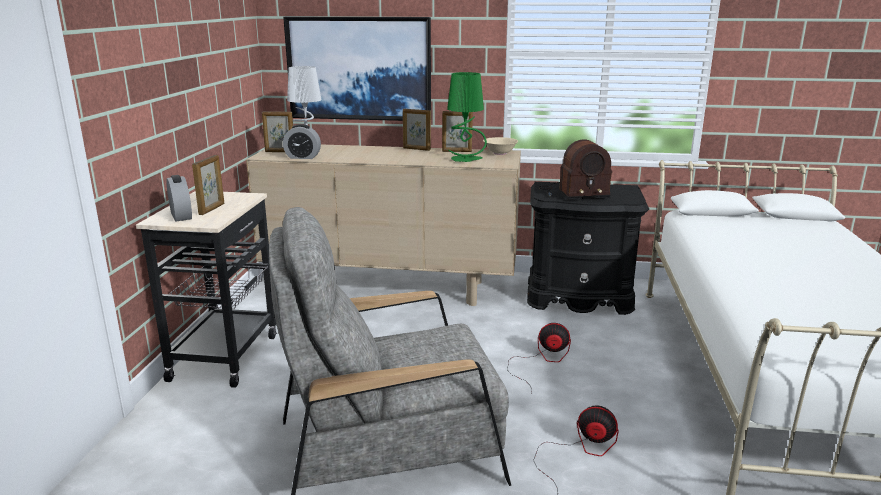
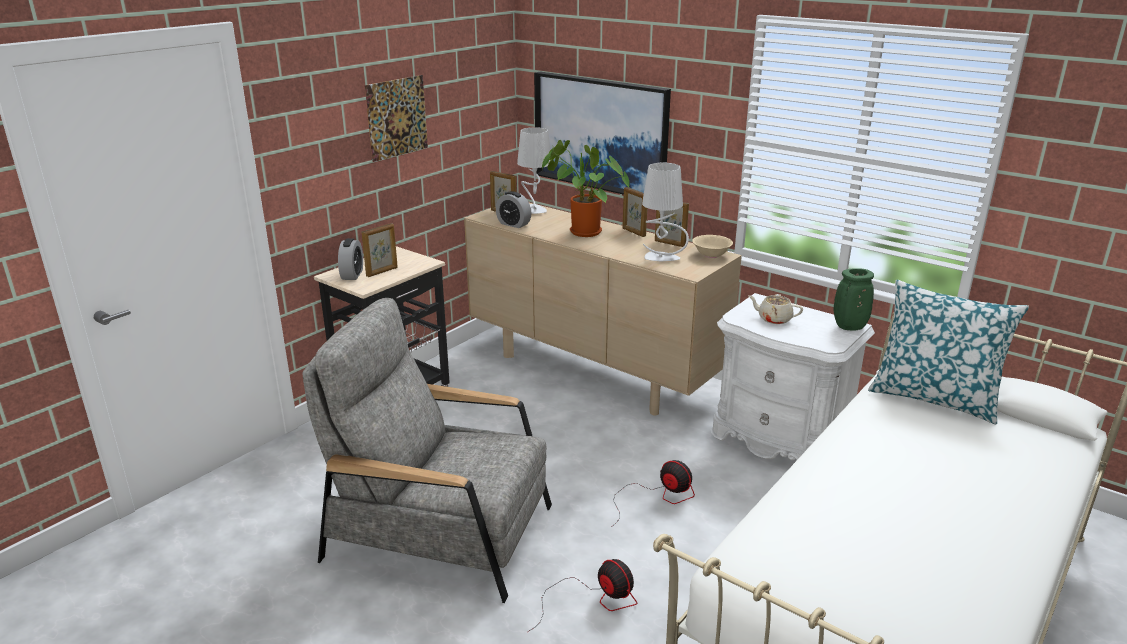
camera: 30 degrees right, 5 degrees up
(183, 50) = (397, 117): none -> picture
(373, 154) = (581, 232): none -> potted plant
(466, 159) = (661, 258): green table lamp -> grey table lamp
(572, 193) = (774, 319): radio -> beige teapot
(580, 298) = (778, 440): black nightstand -> white nightstand
(627, 189) = (849, 327): none -> green vase
(729, 218) = (934, 398): none -> pillow

